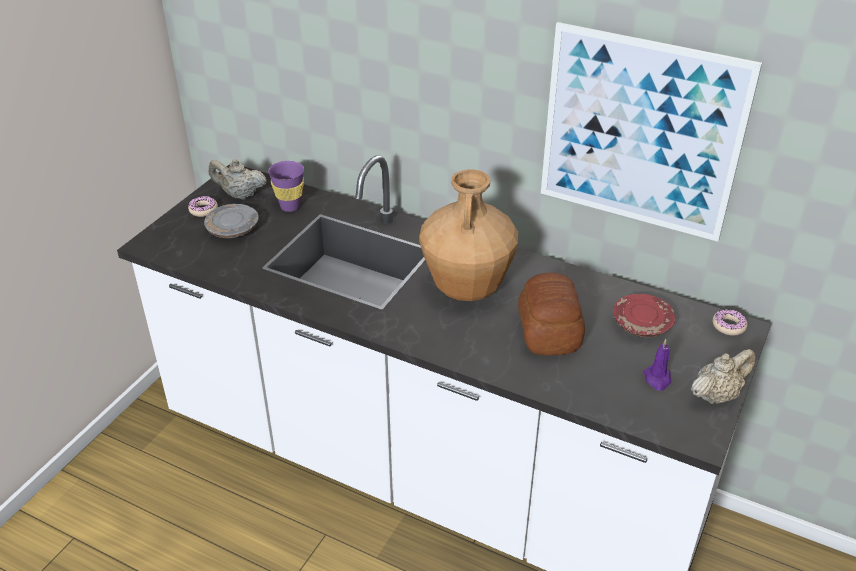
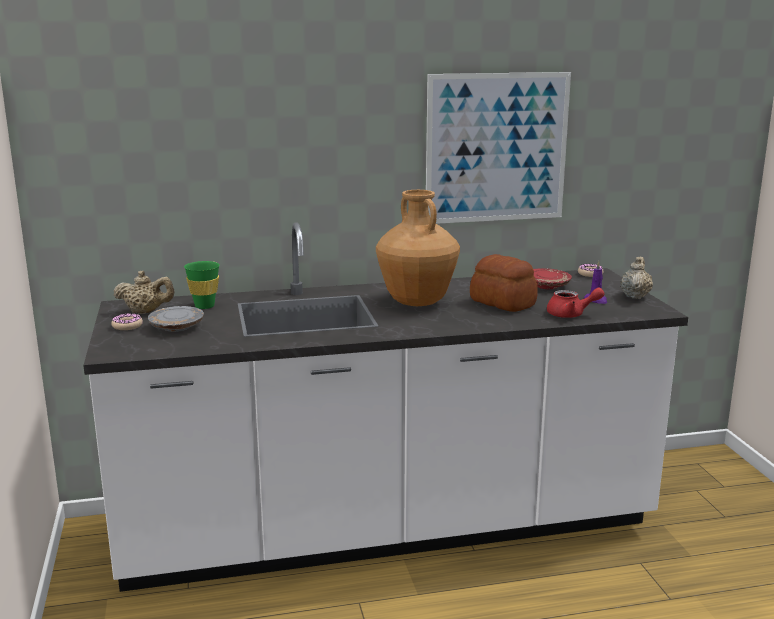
camera: 40 degrees left, 20 degrees down
(239, 195) = (146, 312): beige teapot -> beige teapot turned 150 degrees counterclockwise
(290, 206) = (204, 306): purple cup -> green cup
(589, 390) = (571, 315): none -> red teapot

